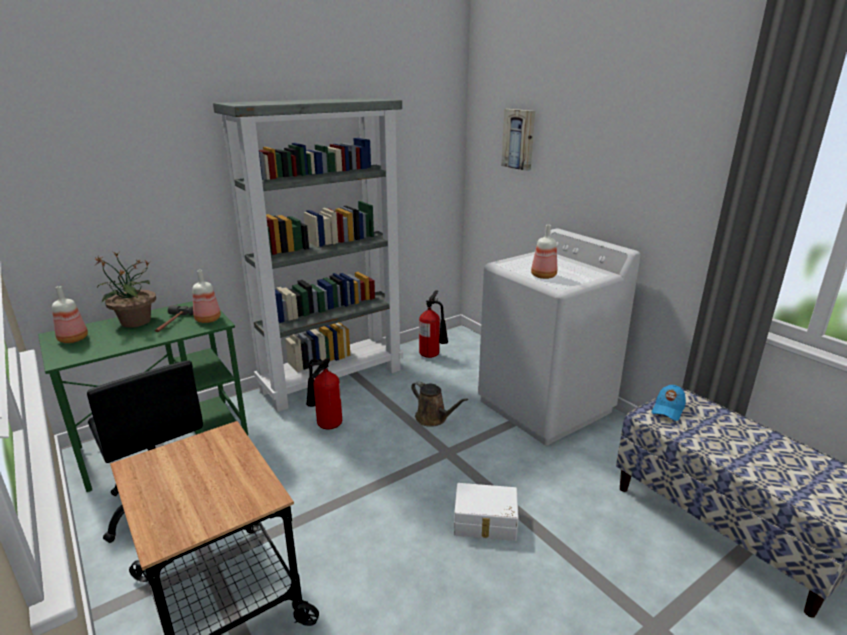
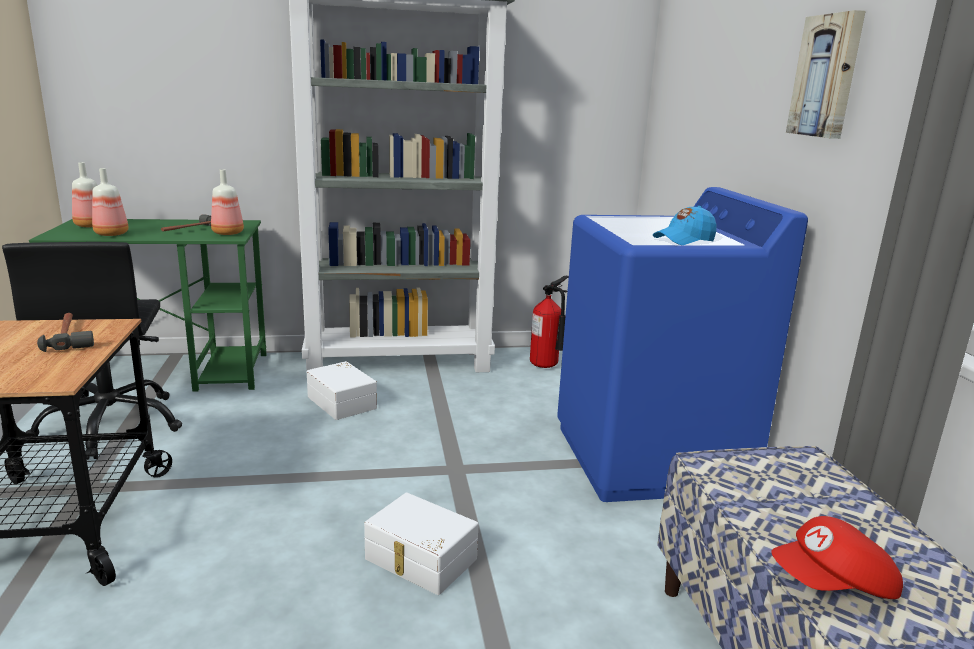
camera: 25 degrees right, 5 degrees down
(135, 322) = (162, 224): potted plant -> none
(210, 454) = (69, 336): none -> hammer
(325, 425) = (343, 402): fire extinguisher -> white storage box
(433, 418) = (477, 429): brown watering can -> none
(519, 139) = (699, 60): picture -> picture (827, 76)
(542, 276) = (633, 232): bottle -> bottle (111, 234)
(545, 406) = (649, 458): white washing machine -> blue washing machine
(668, 410) = (755, 466): blue cap -> blue cap (684, 240)
(758, 468) = (833, 586): none -> red cap

